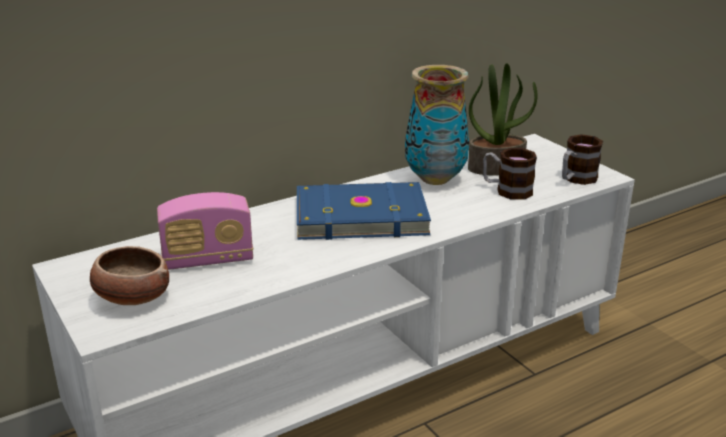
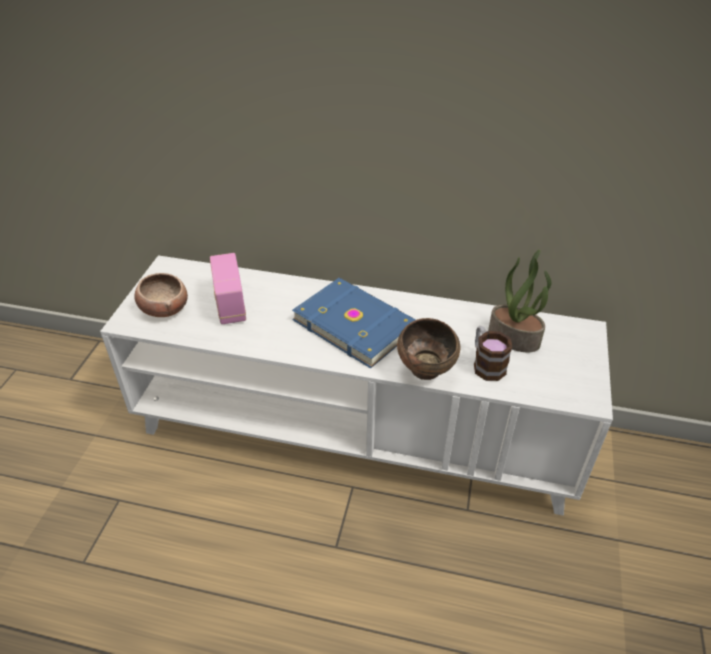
camera: 45 degrees right, 15 degrees up
(208, 260) = (230, 304): radio -> radio turned 45 degrees clockwise
(434, 179) = (451, 322): vase -> none
(476, 216) = (426, 372): none -> brown bowl
(576, 179) = (558, 388): mug -> none

